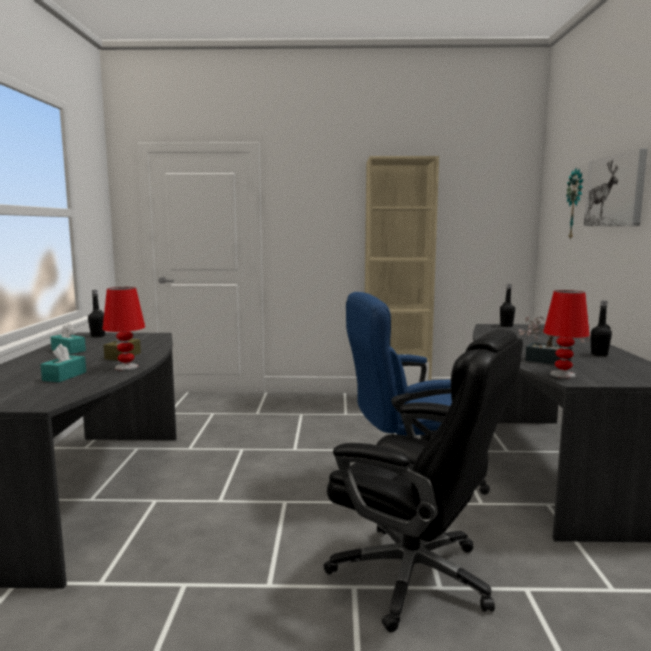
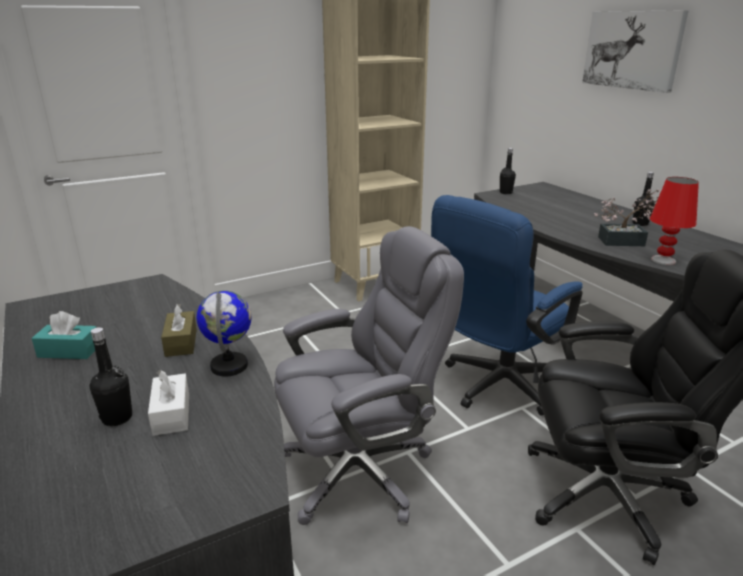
camera: 30 degrees left, 15 degrees up
(64, 376) = (171, 414): turquoise tissue box -> white tissue box
(98, 336) = (60, 305): black bottle -> black bottle (117, 418)
(126, 367) = (229, 366): red table lamp -> globe
(238, 501) = (360, 470): none -> grey office chair
(576, 204) = (562, 55): wall clock -> none

